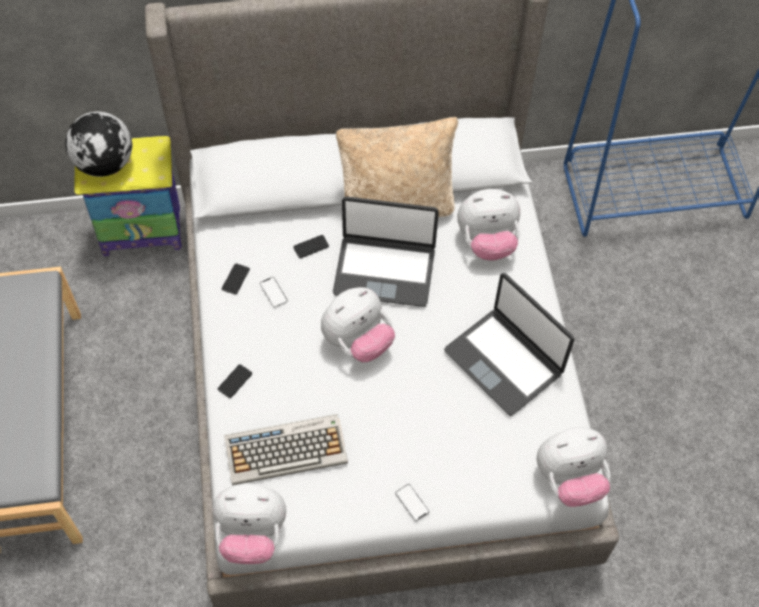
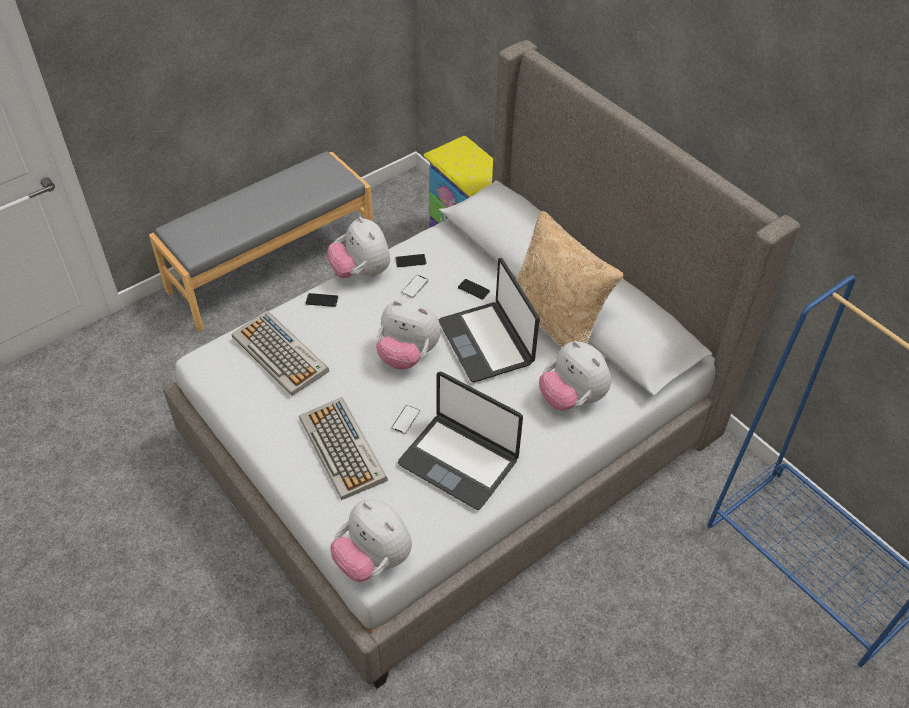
camera: 60 degrees right, 10 degrees down
(105, 164) = (459, 156): globe -> none
(251, 534) = (200, 368): plush toy -> plush toy (361, 272)
(412, 502) = (282, 454): phone -> phone (405, 420)
(437, 447) = (343, 449): none -> keyboard
(504, 361) = (459, 461): laptop -> laptop turned 75 degrees counterclockwise

